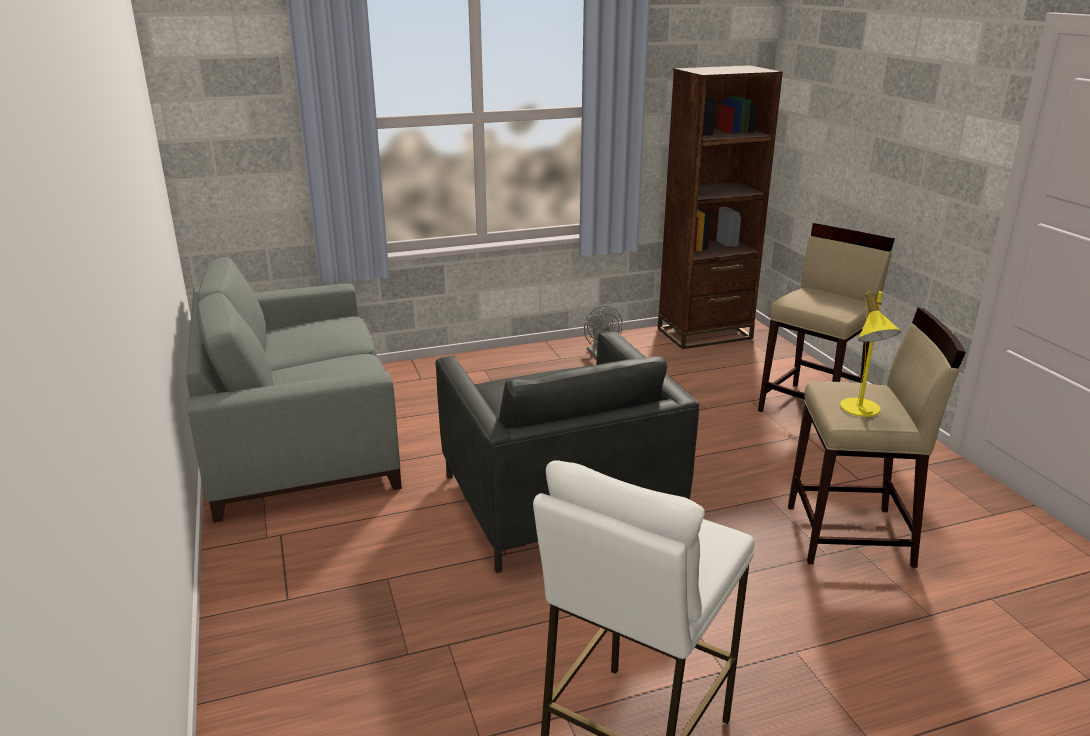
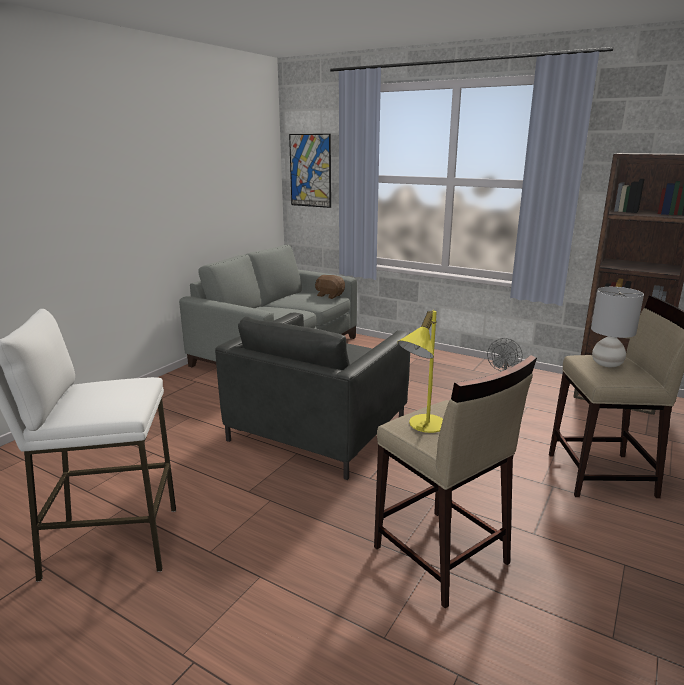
camera: 50 degrees right, 5 degrees down
(226, 121) = (310, 170): none -> picture
(340, 321) = (330, 296): none -> brown plush toy
(817, 299) = (607, 364): none -> grey table lamp

